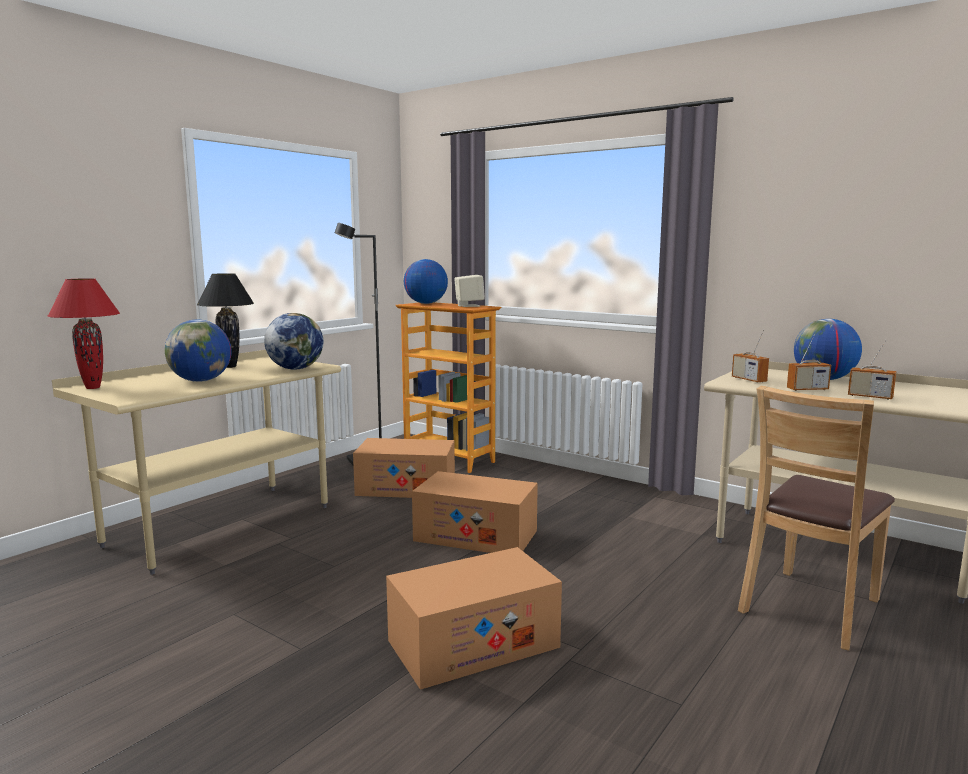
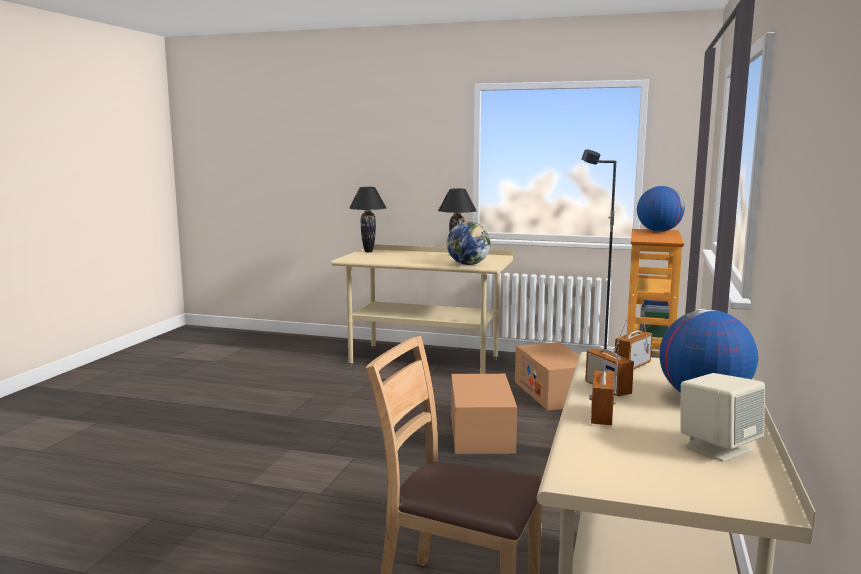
camera: 70 degrees right, 0 degrees up
(92, 388) = (368, 251): red table lamp -> black table lamp
(201, 381) = (406, 259): globe -> none
(469, 305) = (666, 238): beige speaker -> beige speaker (718, 447)
(473, 644) = (312, 458): cardboard box -> none

